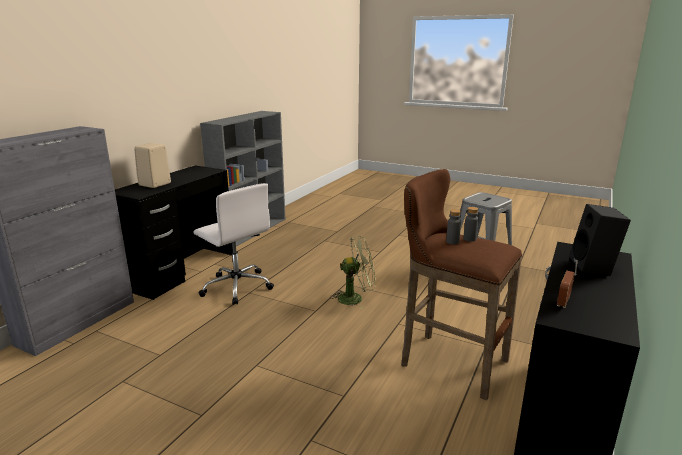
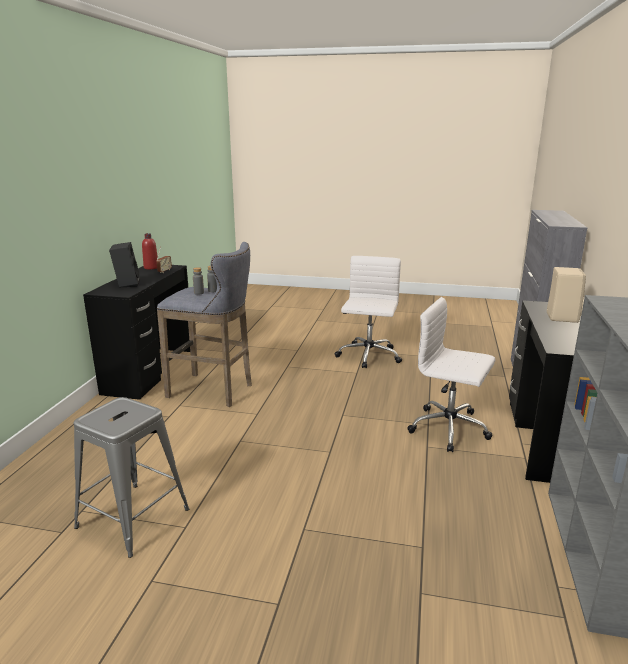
camera: 165 degrees right, 0 degrees up
(209, 398) = (368, 356): none -> white office chair
(355, 298) = (308, 434): green fan -> none
(448, 362) = (214, 391): brown stool -> grey stool
(607, 320) = (151, 267): none -> red bottle

